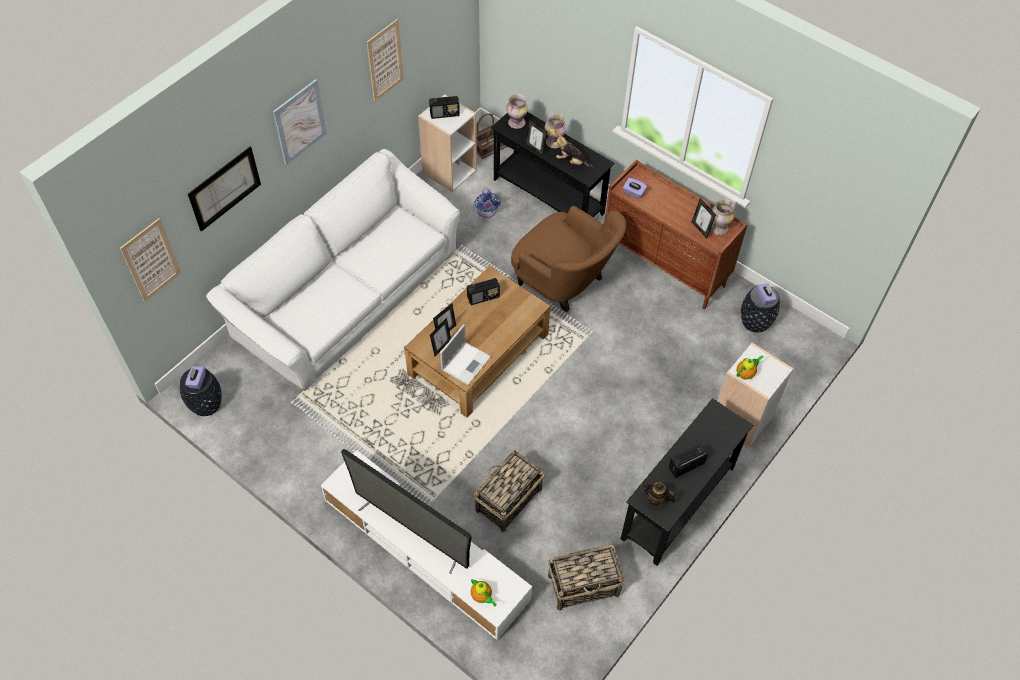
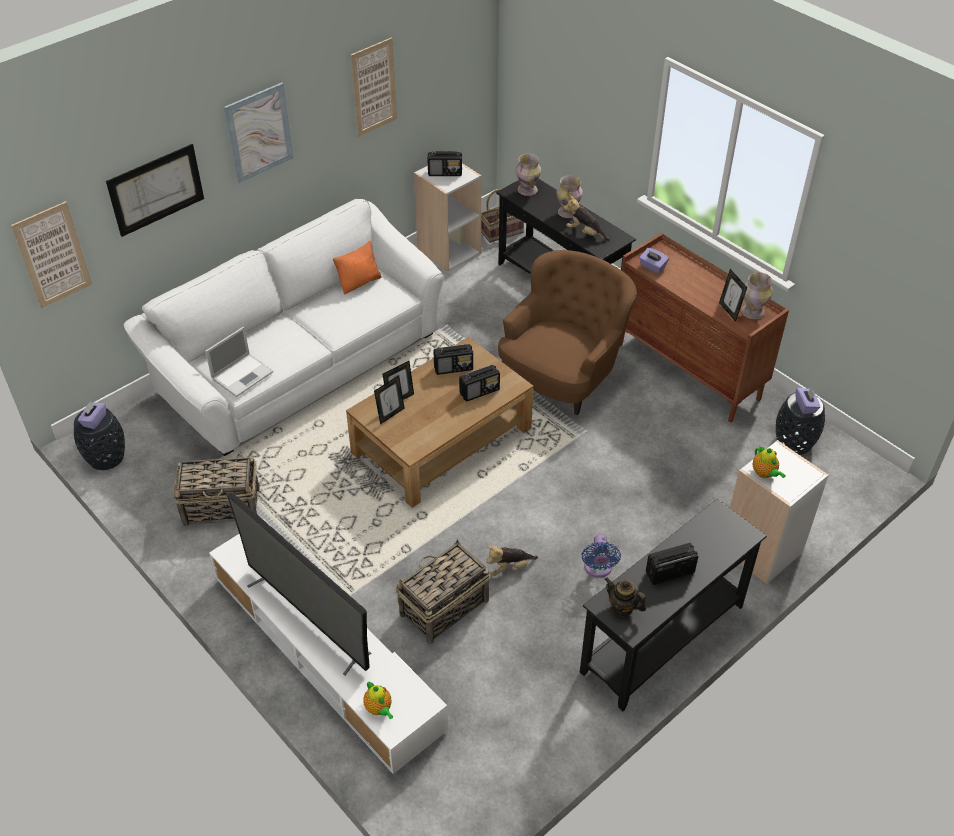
camera: 10 degrees right, 10 degrees down
(389, 224) = (359, 282): none -> orange pillow
(466, 362) = (417, 434): laptop -> laptop (243, 374)
(487, 212) = (483, 295): blue fan -> blue fan (598, 569)
(508, 316) = (480, 391): none -> radio
(535, 149) = (544, 217): picture frame -> none
(553, 459) = (510, 567): none -> plush toy
(565, 281) = (562, 375): brown armchair -> brown armchair turned 105 degrees counterclockwise
(584, 585) = (522, 722): basket -> basket (222, 507)
(746, 373) = (764, 473): teapot -> teapot turned 90 degrees clockwise

